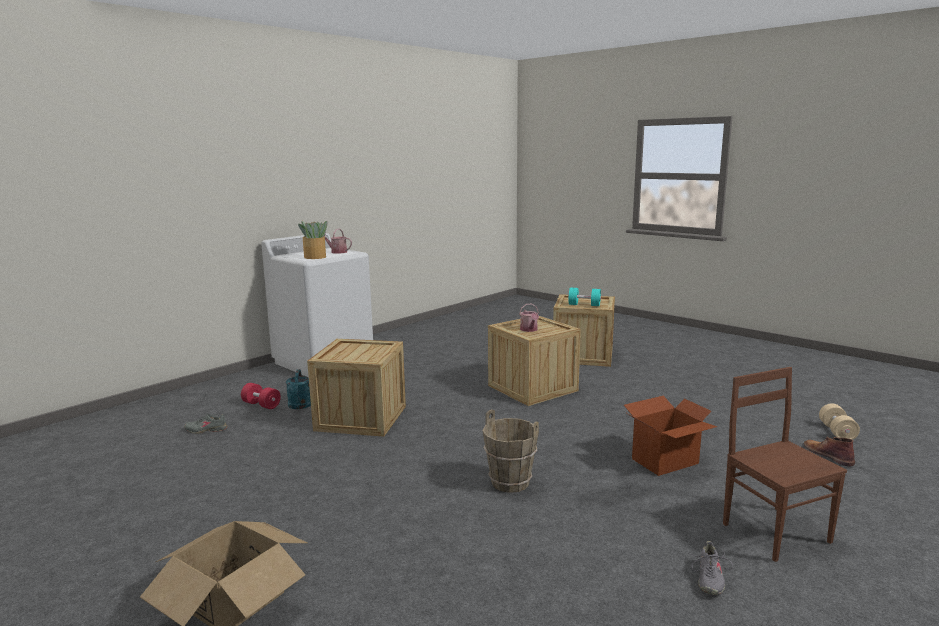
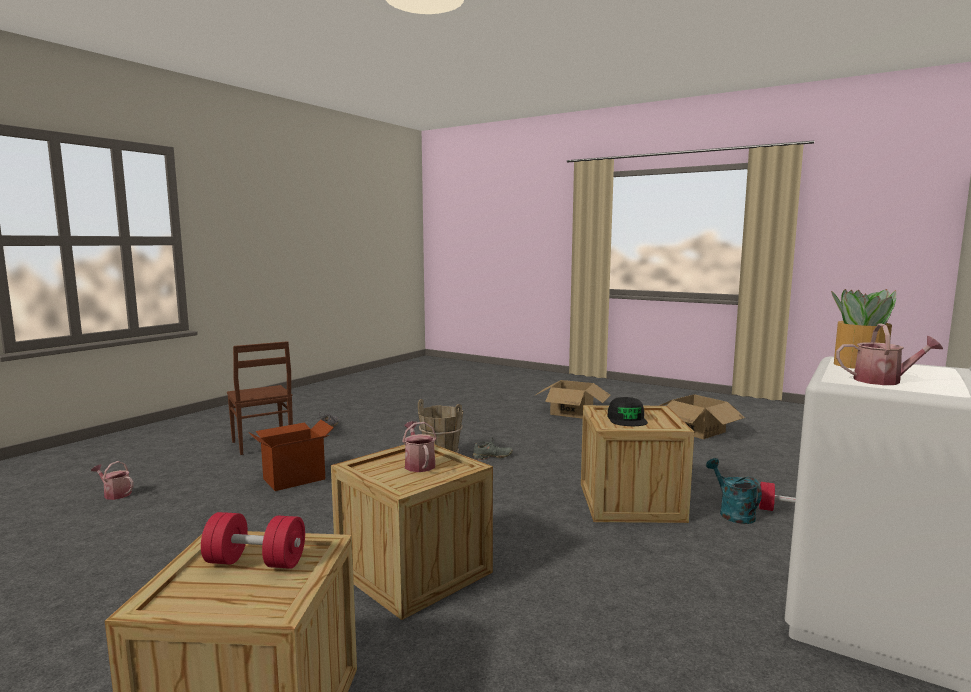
camera: 170 degrees right, 5 degrees down
(125, 512) = (698, 431): none -> cardboard box
(206, 430) = (775, 479): grey shoe -> grey shoe (492, 457)
(362, 352) = (627, 419): none -> black cap
(584, 305) = (256, 562): turquoise dumbbell -> red dumbbell
(828, 455) = (115, 494): brown boot -> watering can
(837, 432) = (44, 520): beige dumbbell -> none

